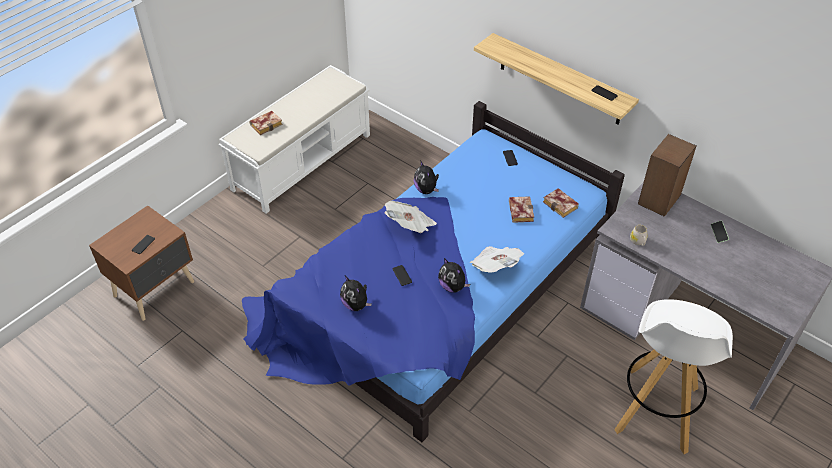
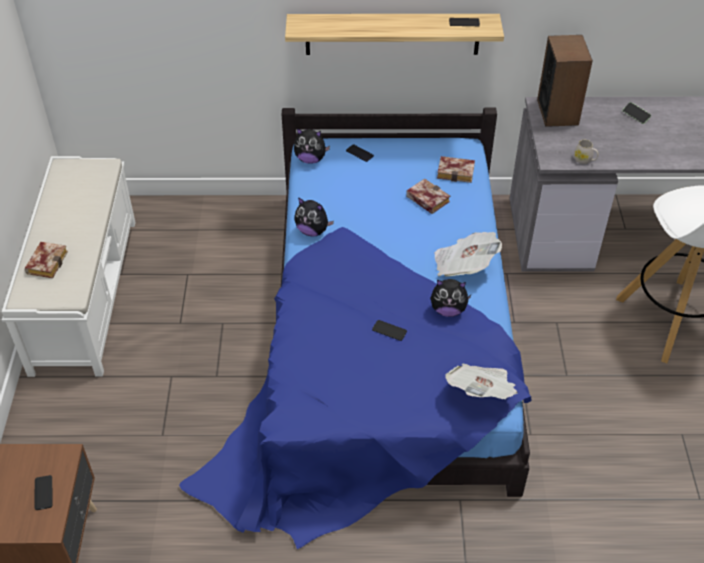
camera: 40 degrees left, 0 degrees up
(356, 305) = (378, 390): plush toy -> plush toy (310, 159)
(410, 226) = (339, 276): newspaper -> newspaper (481, 392)

